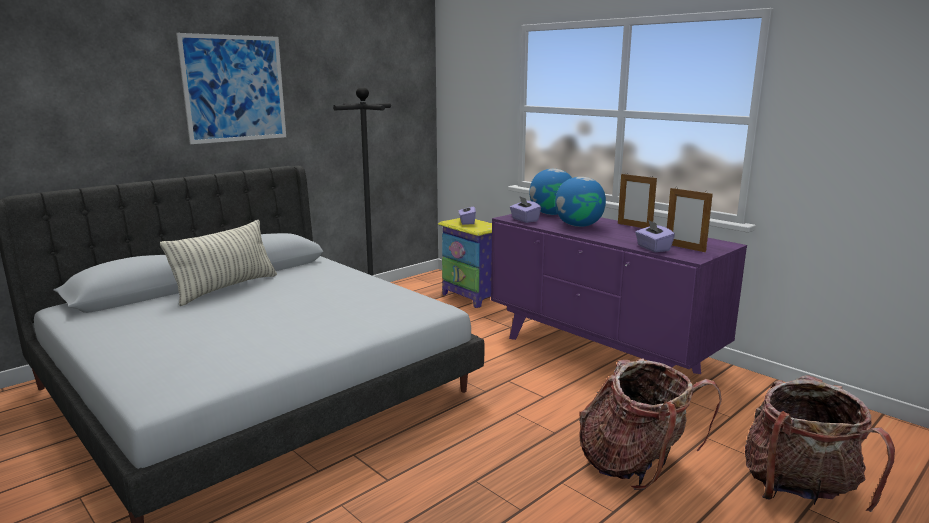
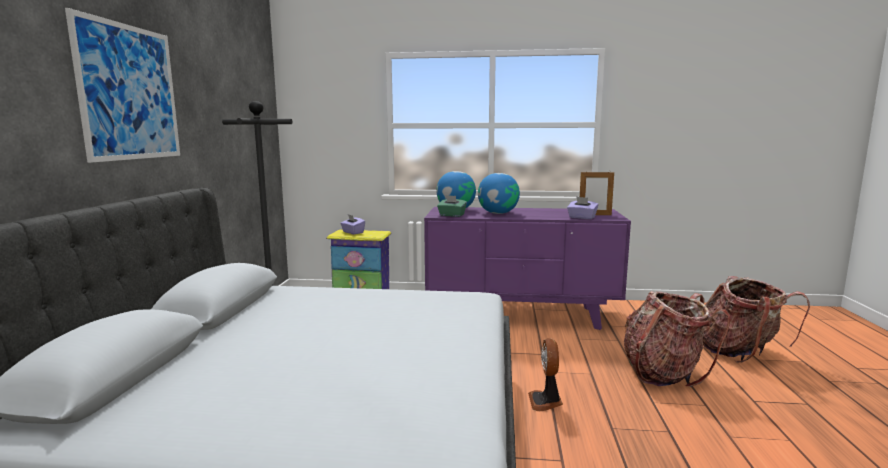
camera: 40 degrees left, 5 degrees down
(226, 288) = (230, 336): pillow -> none
(463, 435) = (546, 401): none -> fan
(524, 220) = (451, 215): purple tissue box -> green tissue box
(634, 226) = (529, 209): picture frame -> none

